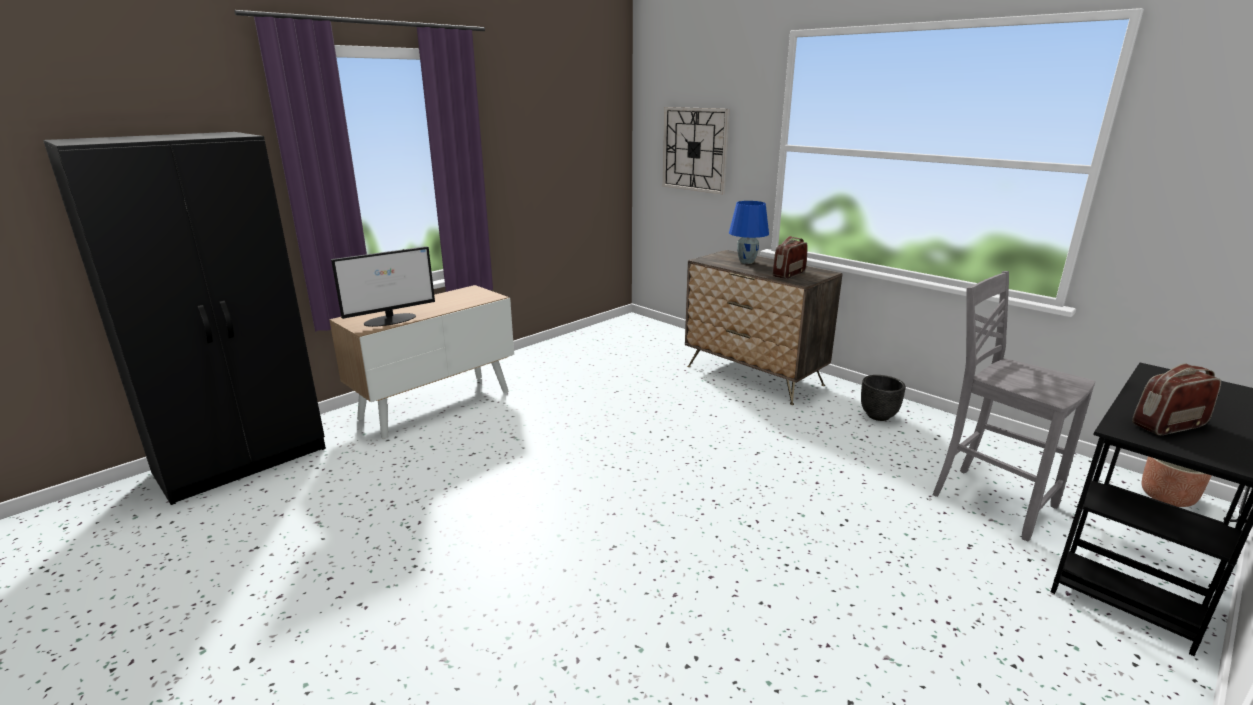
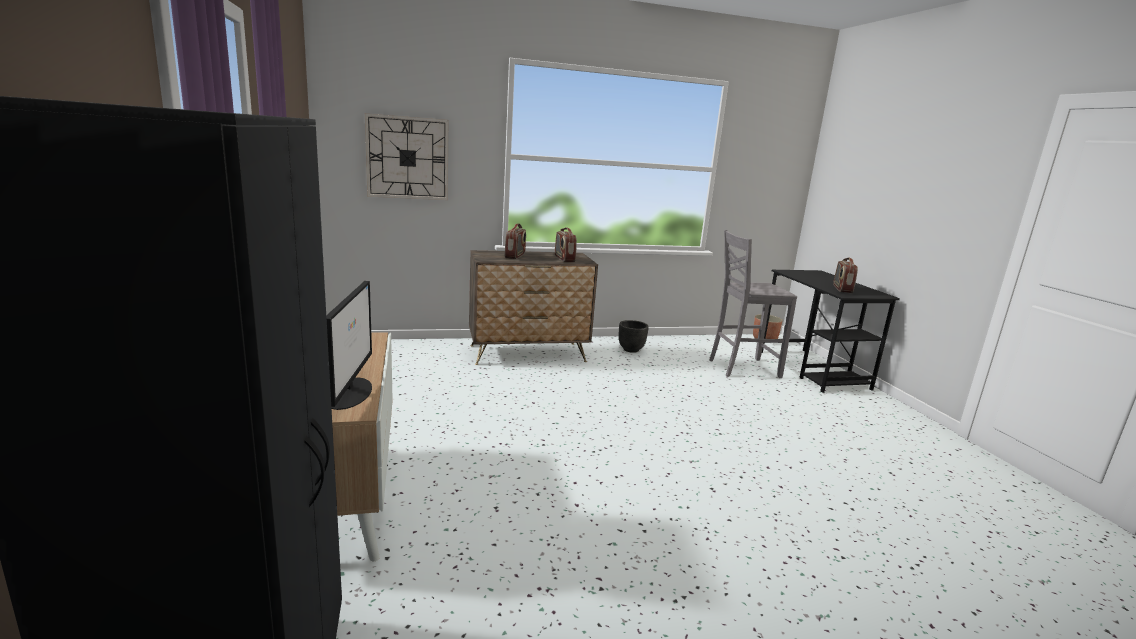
camera: 60 degrees left, 5 degrees down
(747, 262) = (515, 256): blue table lamp -> radio

